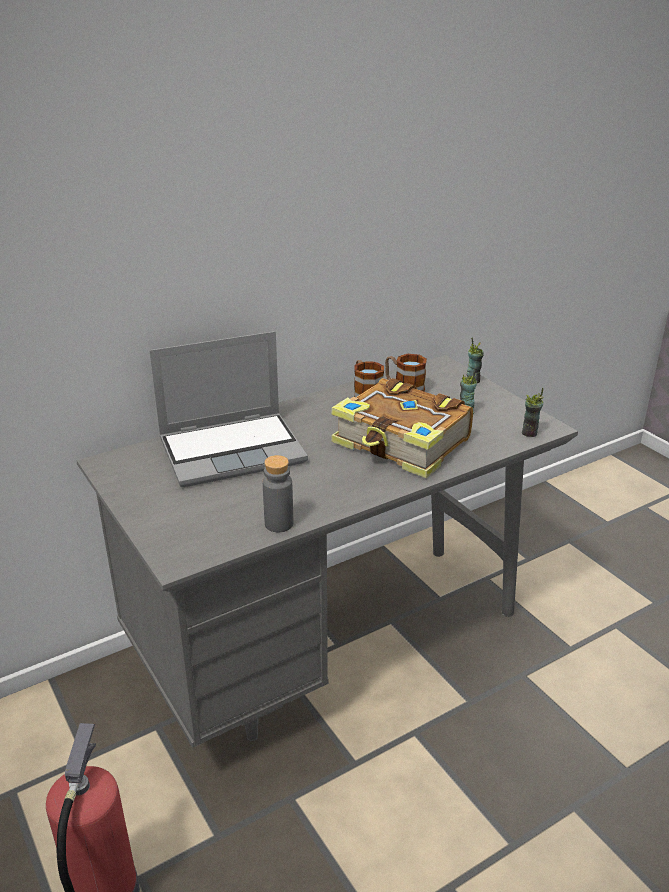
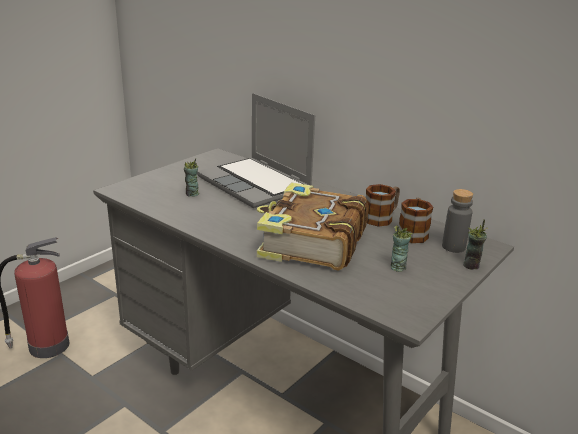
camera: 70 degrees right, 5 degrees down
(279, 524) = (168, 211): grey bottle -> grey bottle (453, 247)
(530, 433) = (385, 307): cup -> cup (192, 194)

